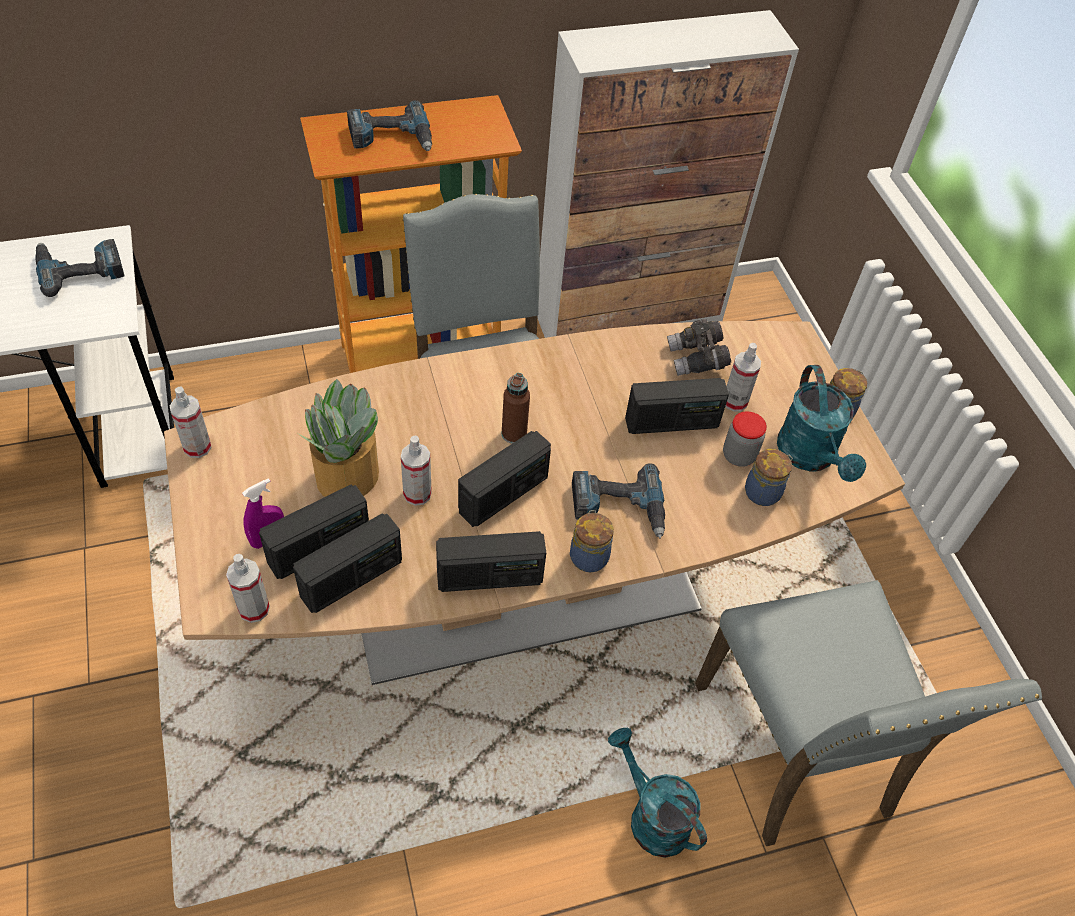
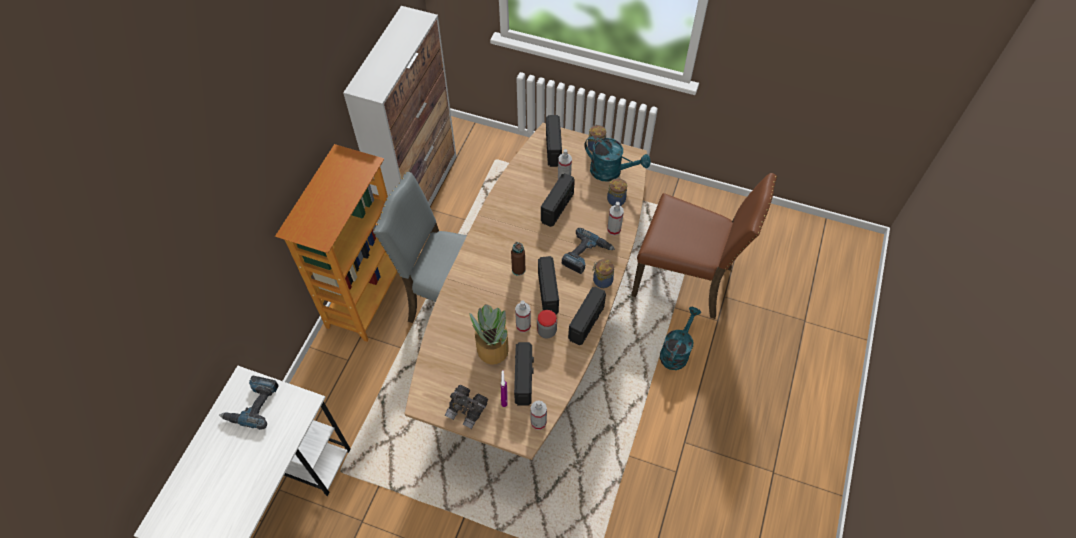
camera: 50 degrees left, 5 degrees up
(197, 447) = (426, 403): spray bottle -> spray bottle (614, 229)
(352, 578) = (550, 375): radio -> radio (554, 149)
(391, 138) = (327, 205): power drill -> none
(651, 815) = (676, 351): turquoise watering can -> turquoise watering can turned 120 degrees clockwise
(696, 360) = (531, 176): grey binoculars -> grey binoculars (467, 410)
(738, 455) = (592, 196): jar -> jar (546, 331)
(798, 751) = (685, 280): grey chair -> brown chair

